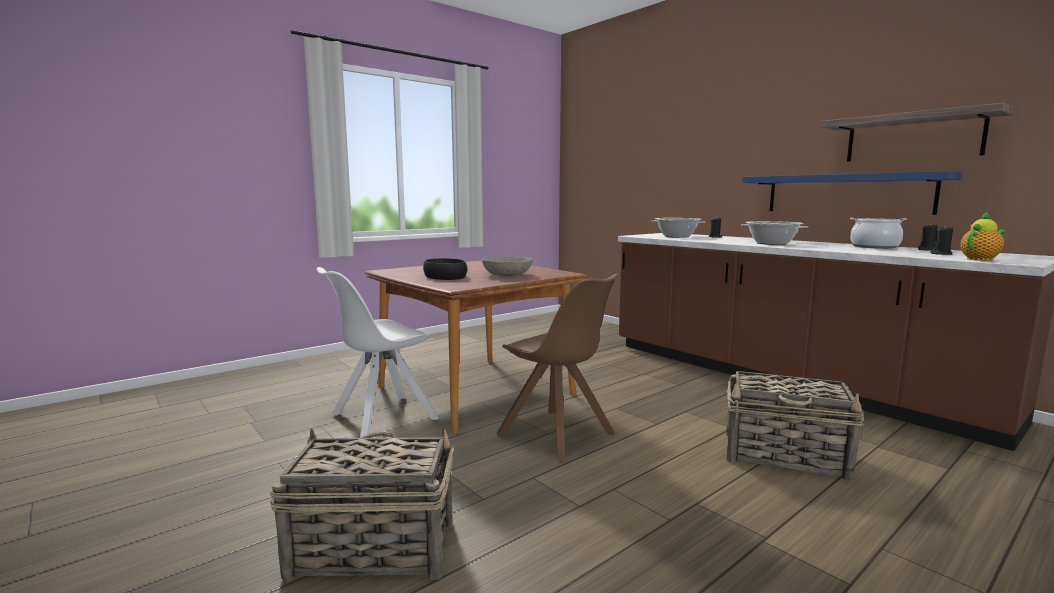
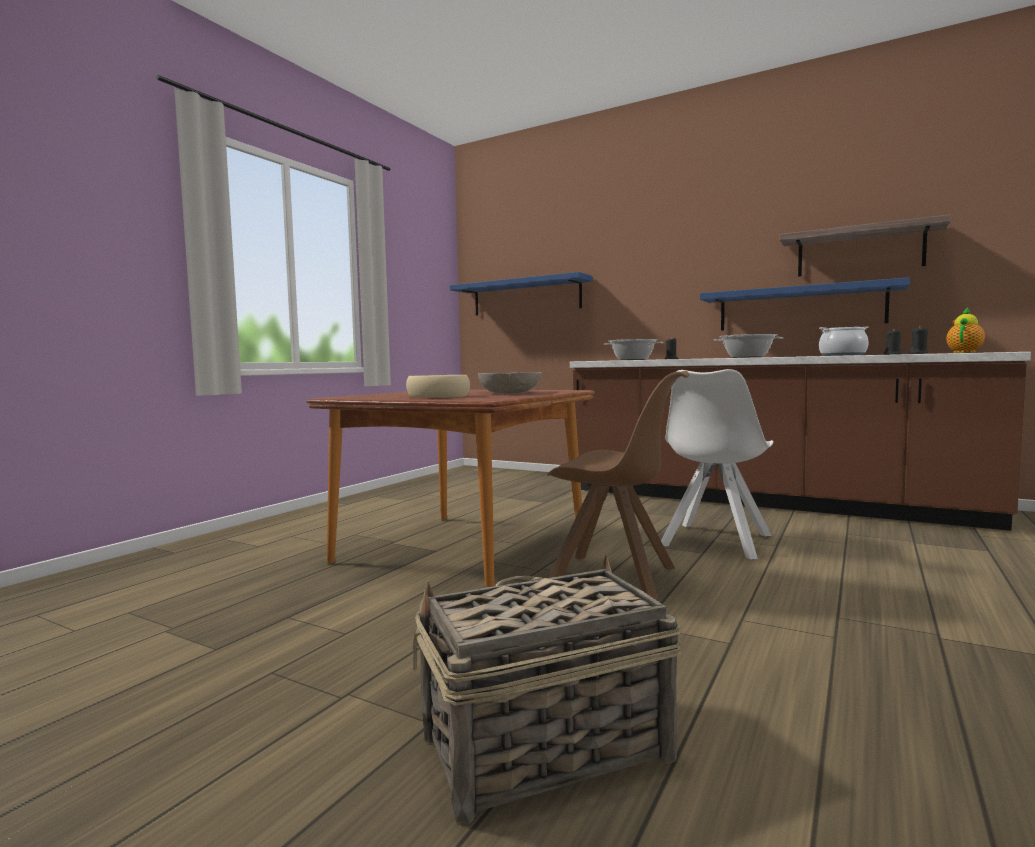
camera: 20 degrees left, 5 degrees down
(382, 417) = (371, 594): white chair -> white chair (714, 541)
(444, 276) = (437, 396): black bowl -> beige bowl
(609, 170) = (526, 297): none -> blue shelf
(786, 456) = (856, 562): basket -> none

